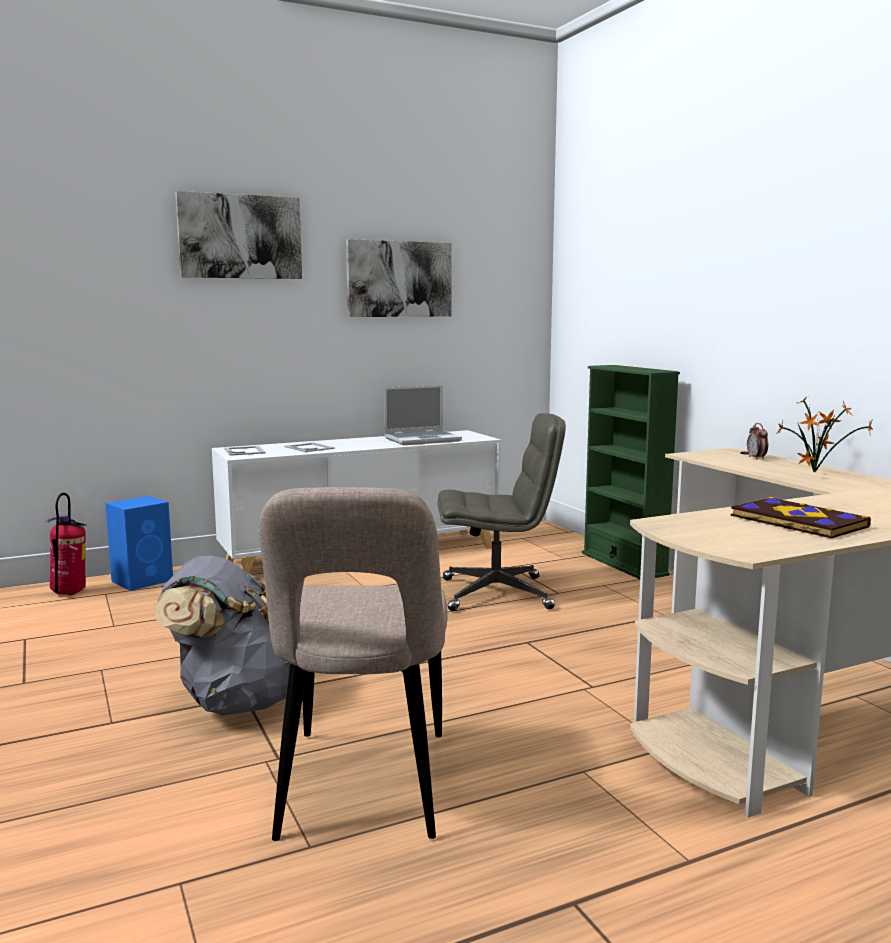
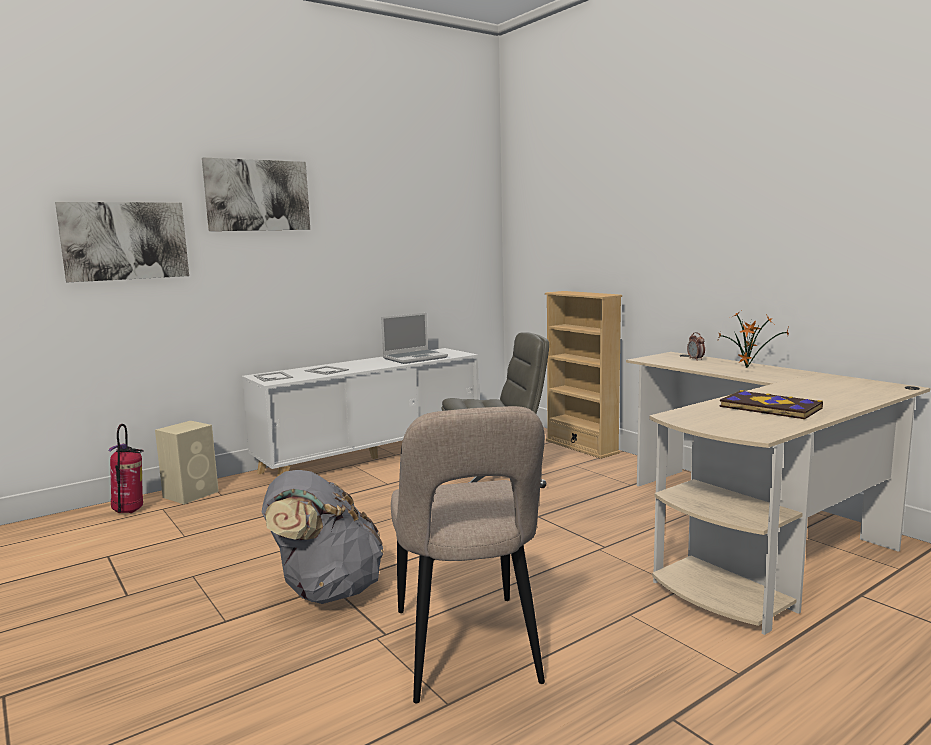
camera: 10 degrees left, 0 degrees up
(144, 580) = (192, 494): blue speaker -> beige speaker
(399, 279) = (386, 227): picture -> picture (125, 241)
(624, 564) = (581, 446): green bookcase -> beige bookcase

